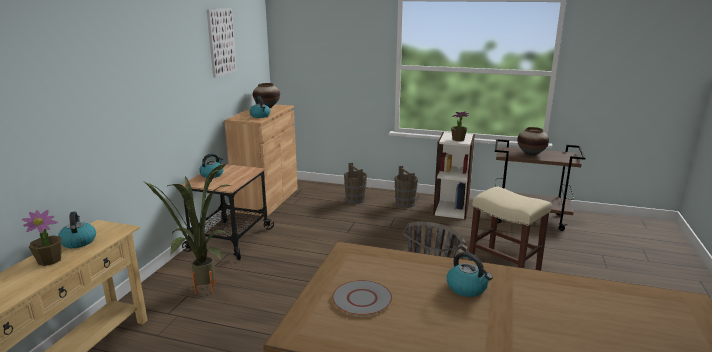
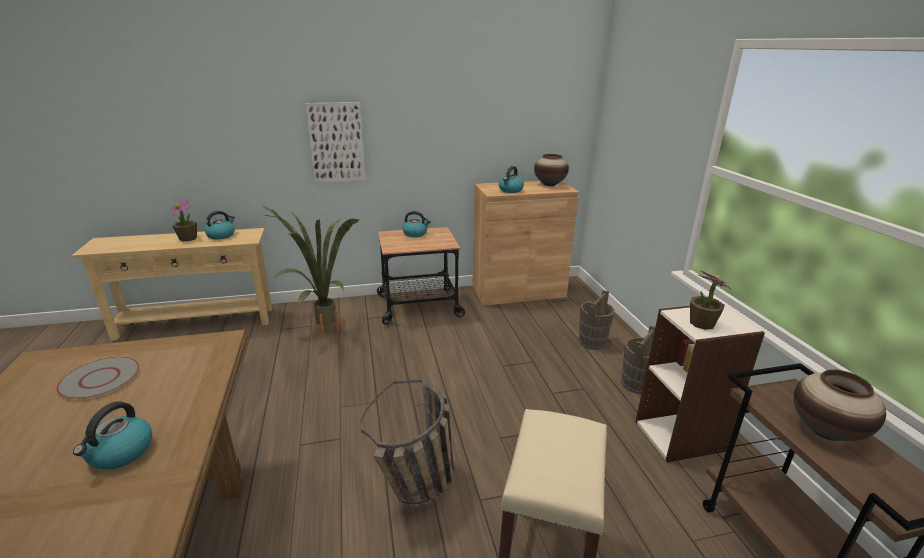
camera: 60 degrees right, 5 degrees up
(221, 42) = (488, 93): picture -> picture (337, 143)

